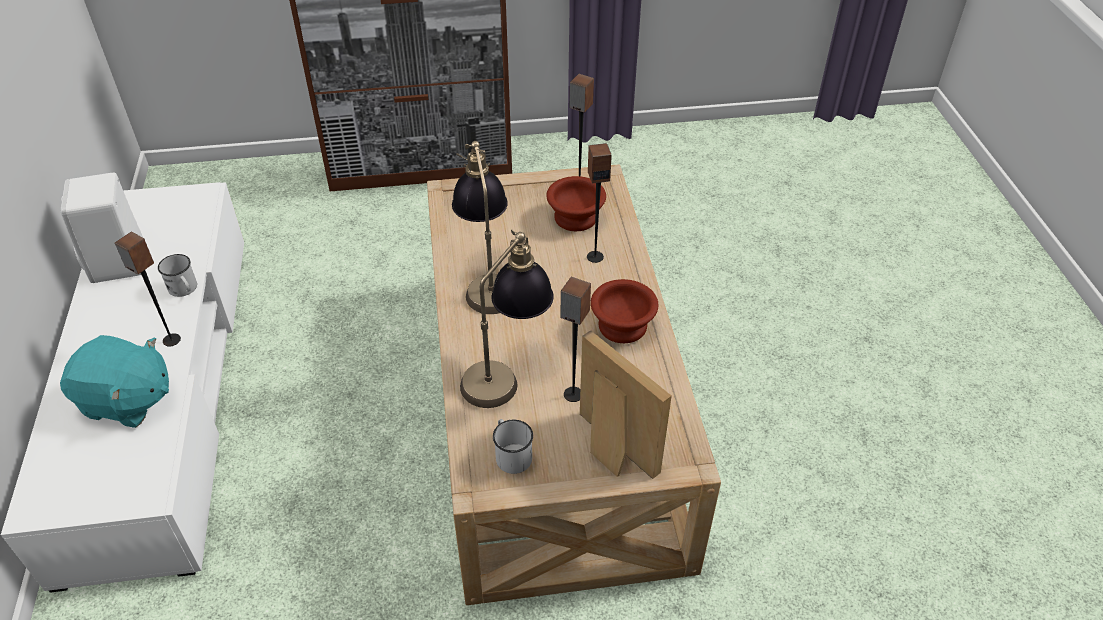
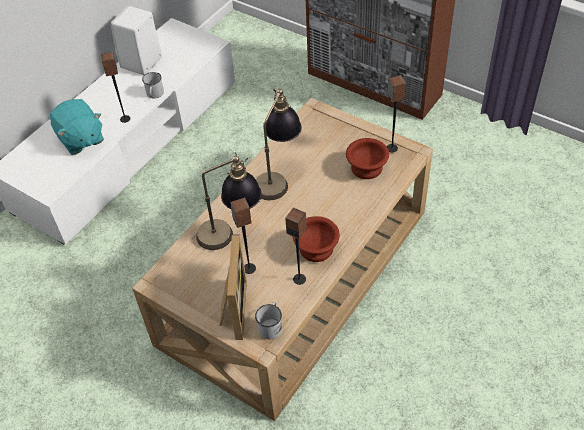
camera: 45 degrees right, 5 degrees up
(511, 454) = (186, 278): white mug -> white mug (271, 325)
(595, 256) = (350, 198): speaker -> speaker (299, 279)

